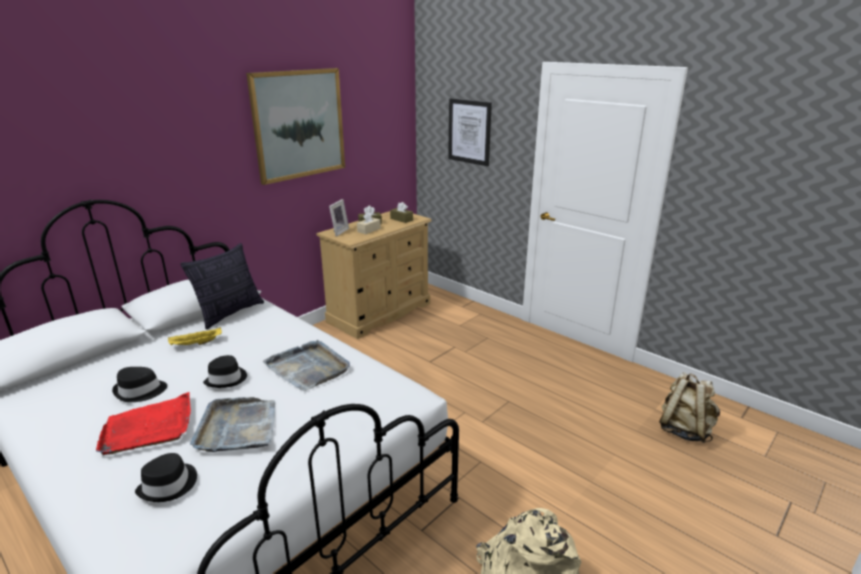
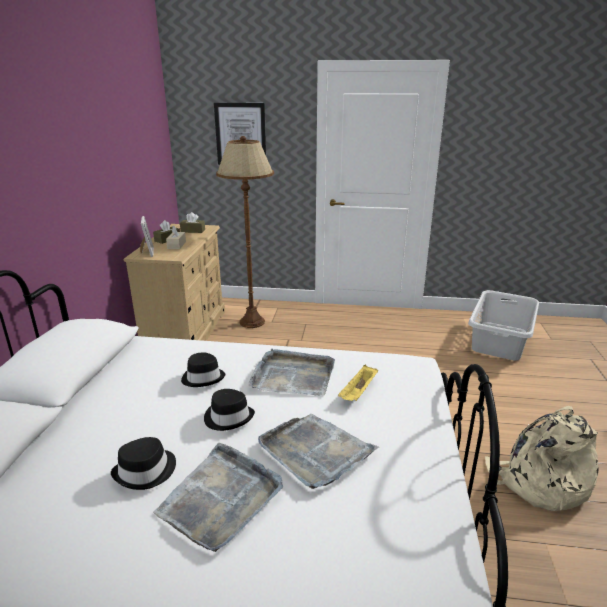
camera: 35 degrees left, 0 degrees up
(148, 427) = (221, 498): red tray -> grey tray
(169, 485) = (339, 534): black hat -> black hat (203, 377)
(196, 344) = (134, 401): yellow tray -> yellow tray (358, 392)
(230, 313) = (124, 359): pillow -> none
(299, 124) = (93, 132): picture -> none
(442, 320) = (252, 322): none -> brown floor lamp
(684, 430) = (498, 340): beige backpack -> grey laundry basket

